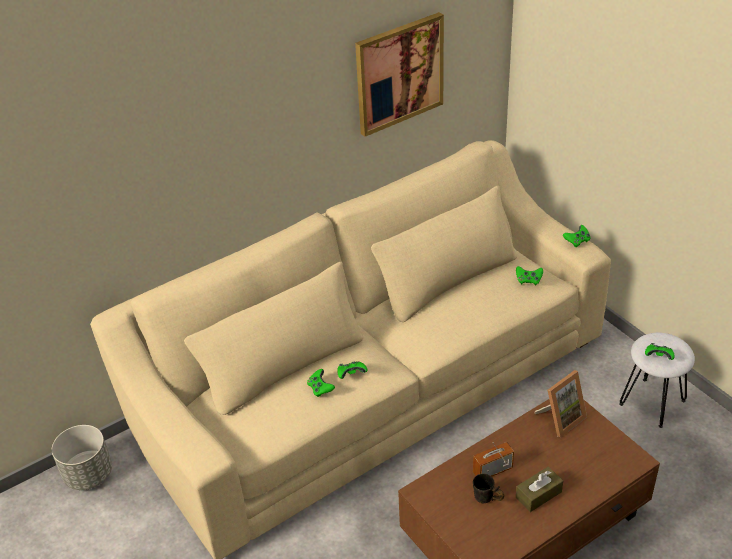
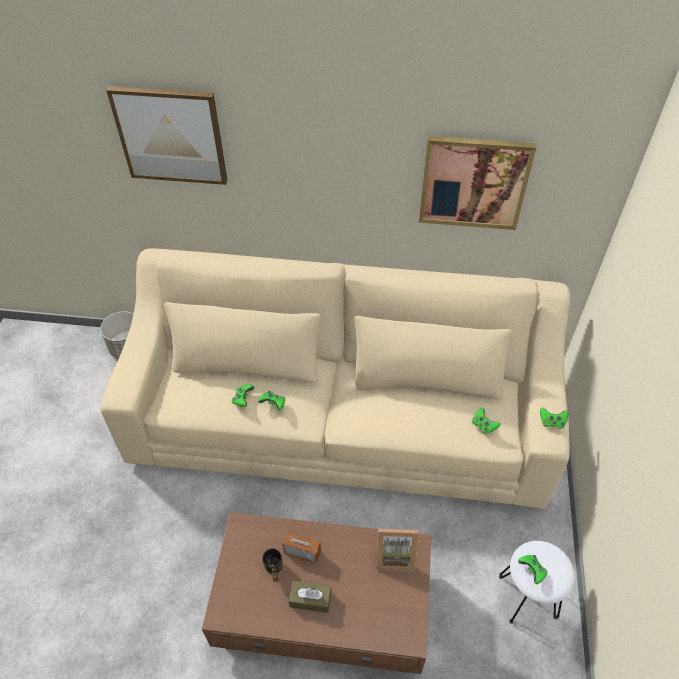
camera: 40 degrees right, 10 degrees up
(111, 153) = (171, 135): none -> picture

